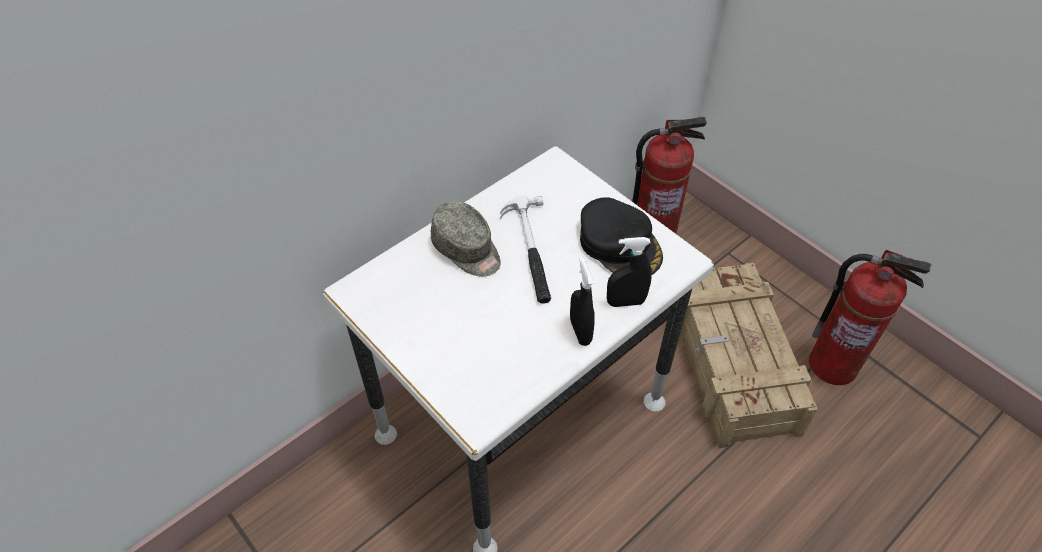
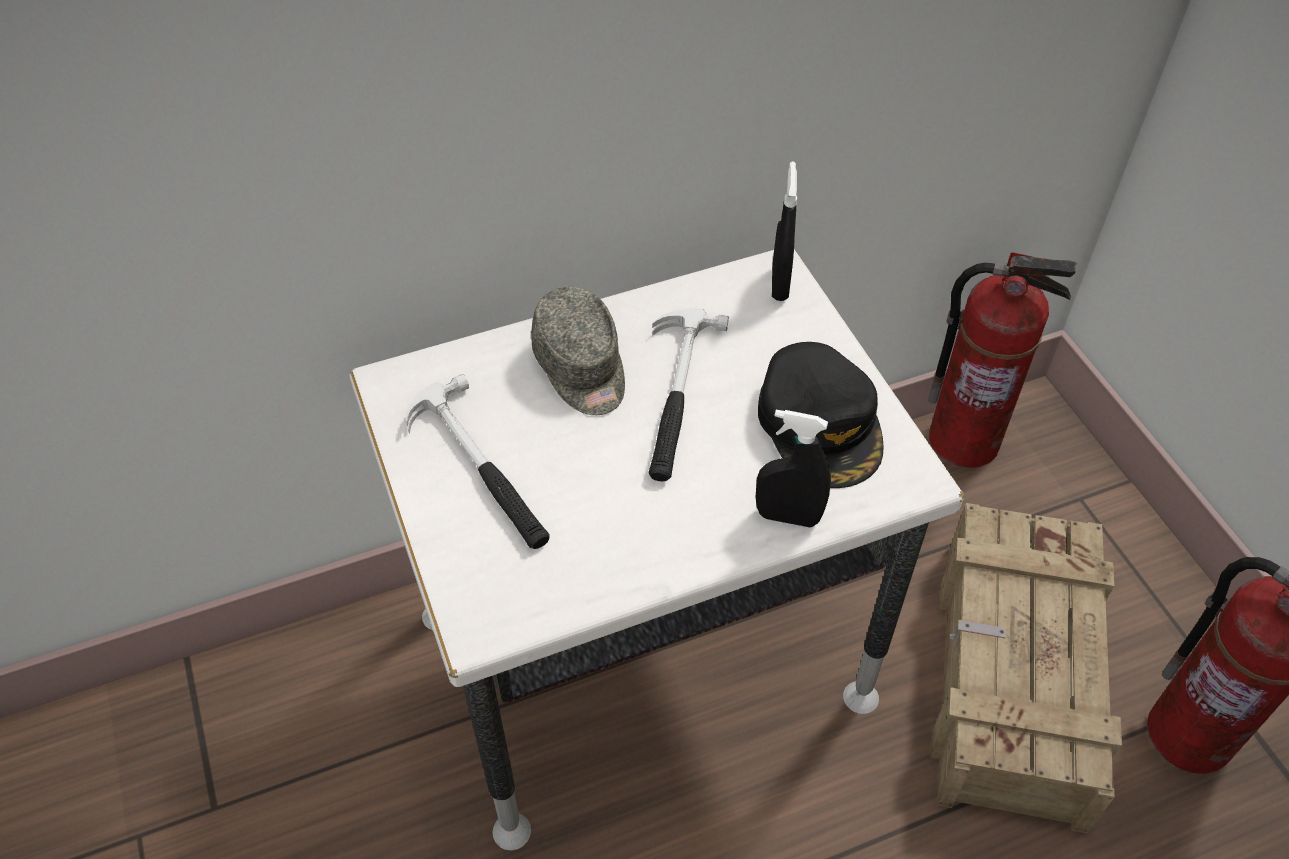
camera: 20 degrees right, 0 degrees up
(435, 327) = (481, 469): none -> hammer
(580, 331) = (695, 541): black spray bottle -> black spray bottle (780, 284)

